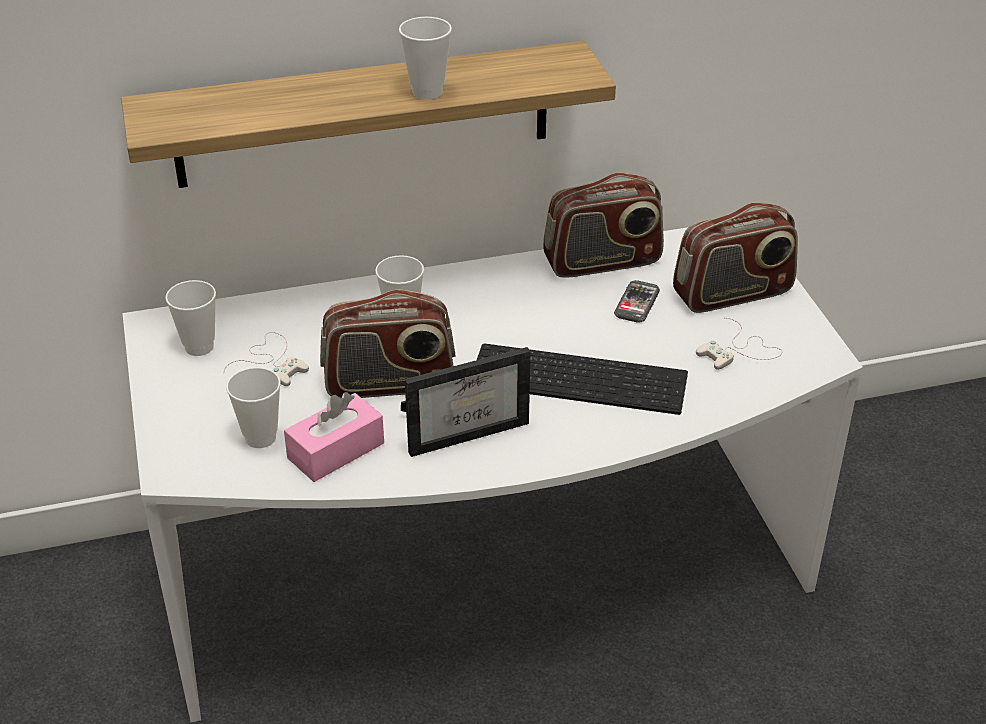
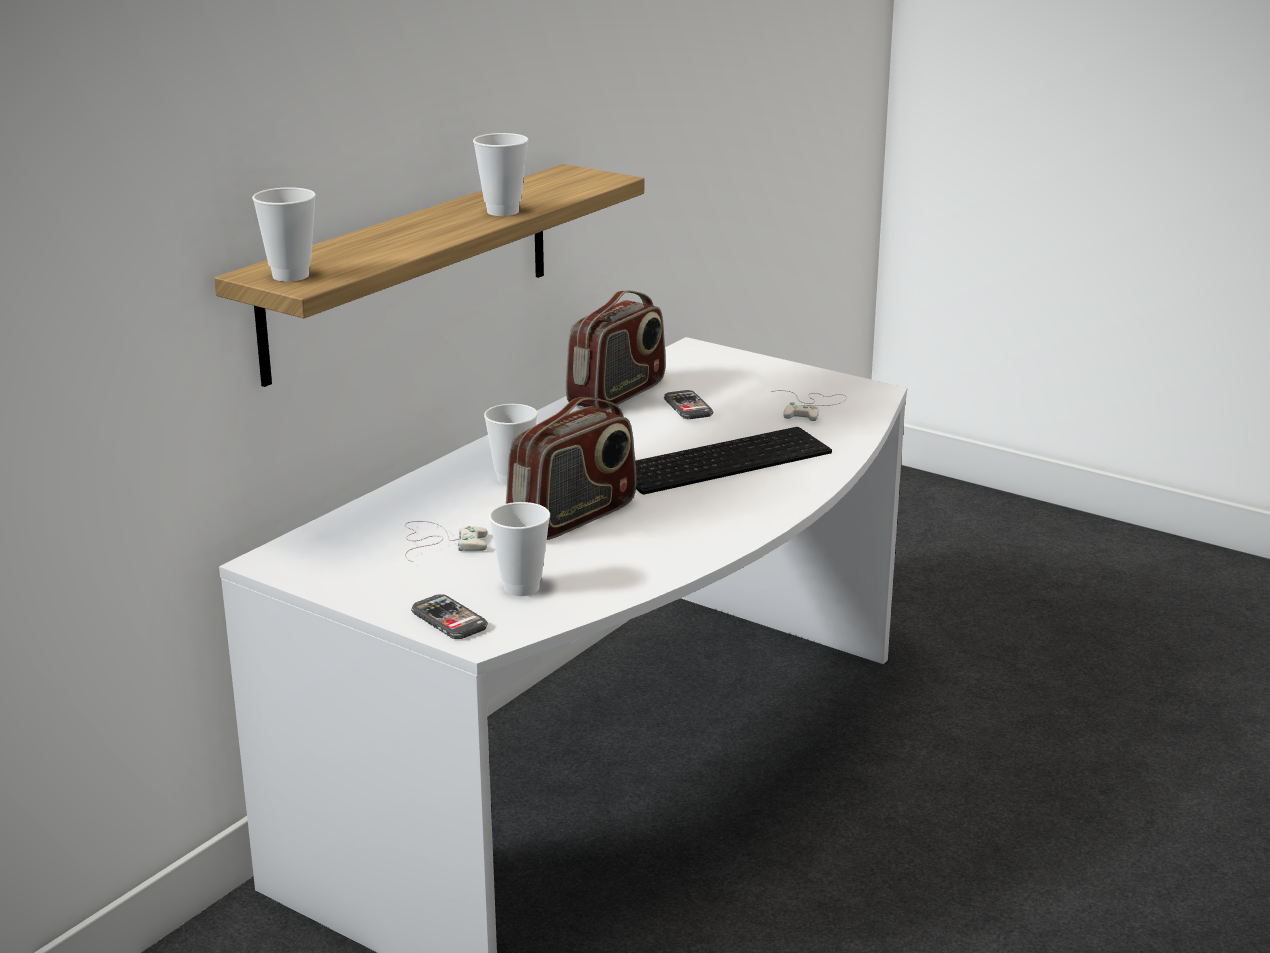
camera: 40 degrees left, 15 degrees down
(178, 443) = (449, 620): none -> phone
(199, 347) = (348, 558): cup -> cup (290, 276)
(336, 451) = (604, 569): pink tissue box -> none
(466, 429) = (689, 518): picture frame -> none
(733, 294) = (750, 380): radio -> none

